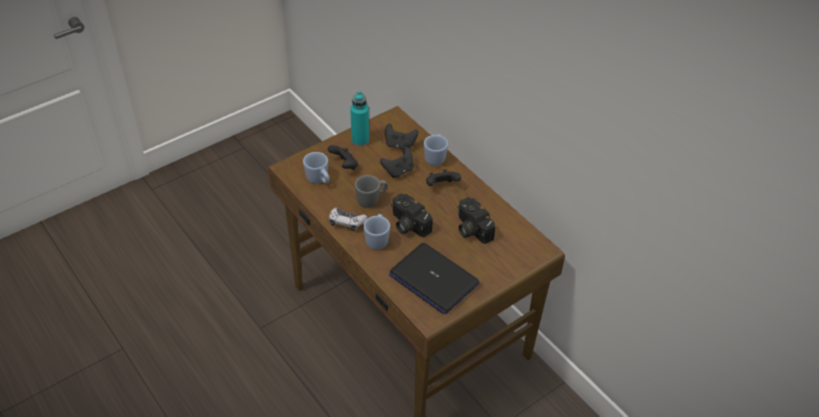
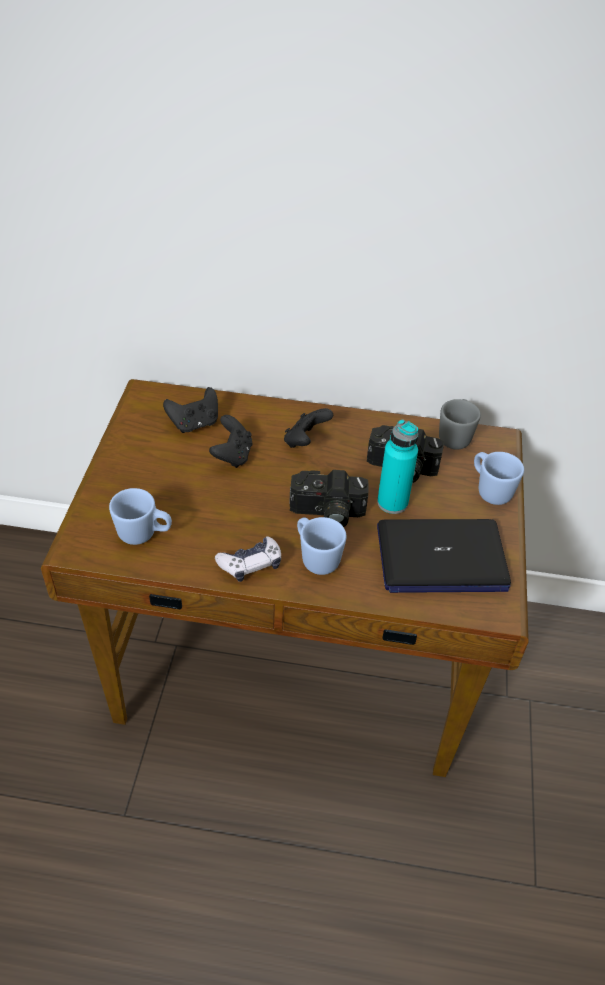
camera: 45 degrees left, 0 degrees up
(344, 165) = (154, 492): black game controller -> none
(360, 140) = (135, 448): turquoise bottle -> turquoise bottle (392, 502)
(371, 200) = (245, 513): grey mug -> grey mug (455, 436)
(435, 157) = (256, 412): blue mug -> blue mug (489, 490)

